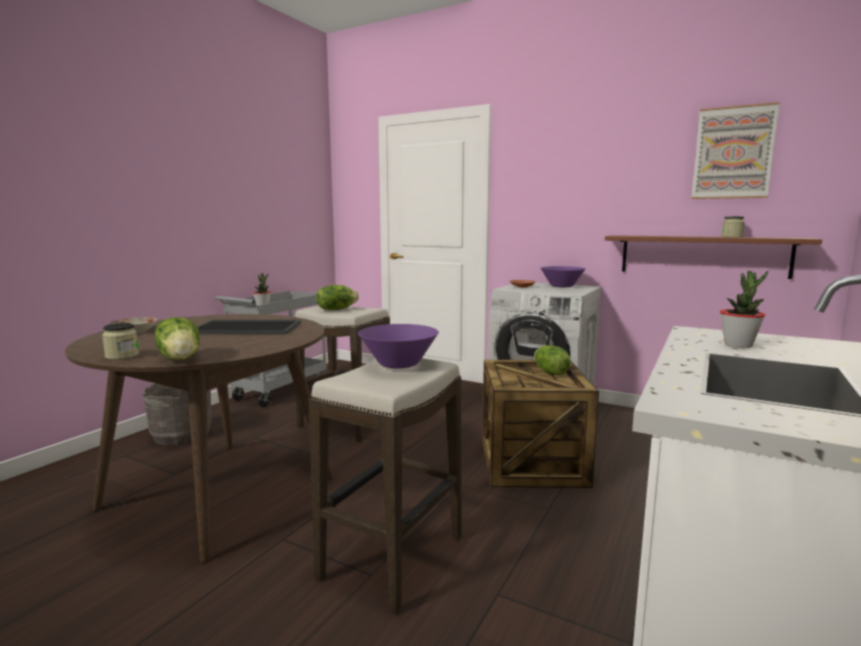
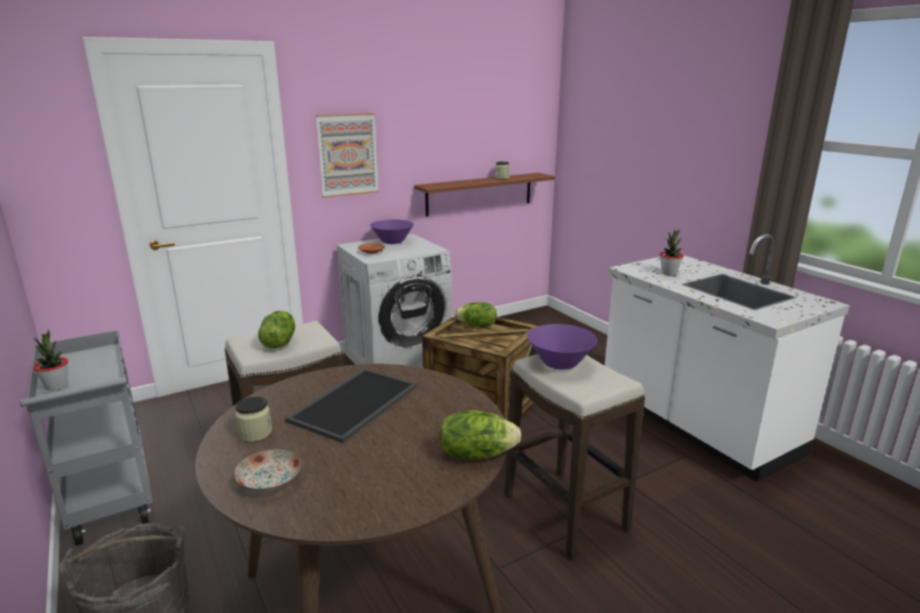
camera: 60 degrees left, 10 degrees up
(122, 356) = (425, 491): jar -> jar (255, 433)
(733, 153) = (492, 110): picture -> picture (347, 155)

